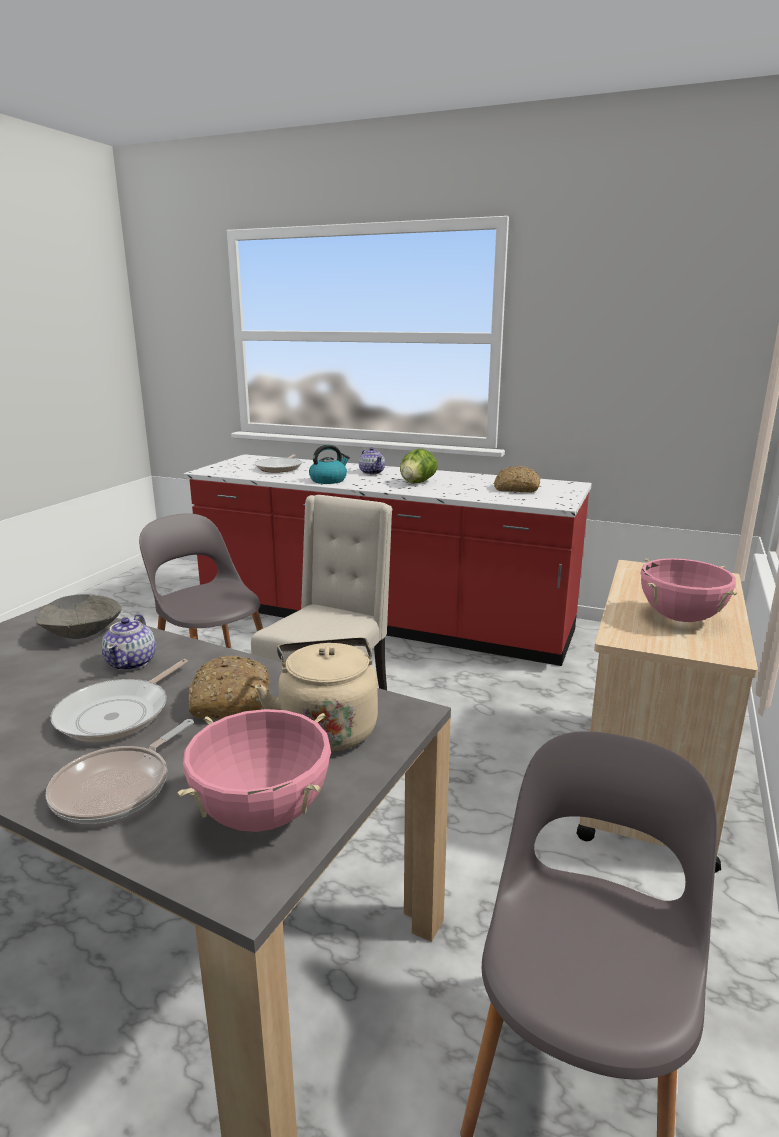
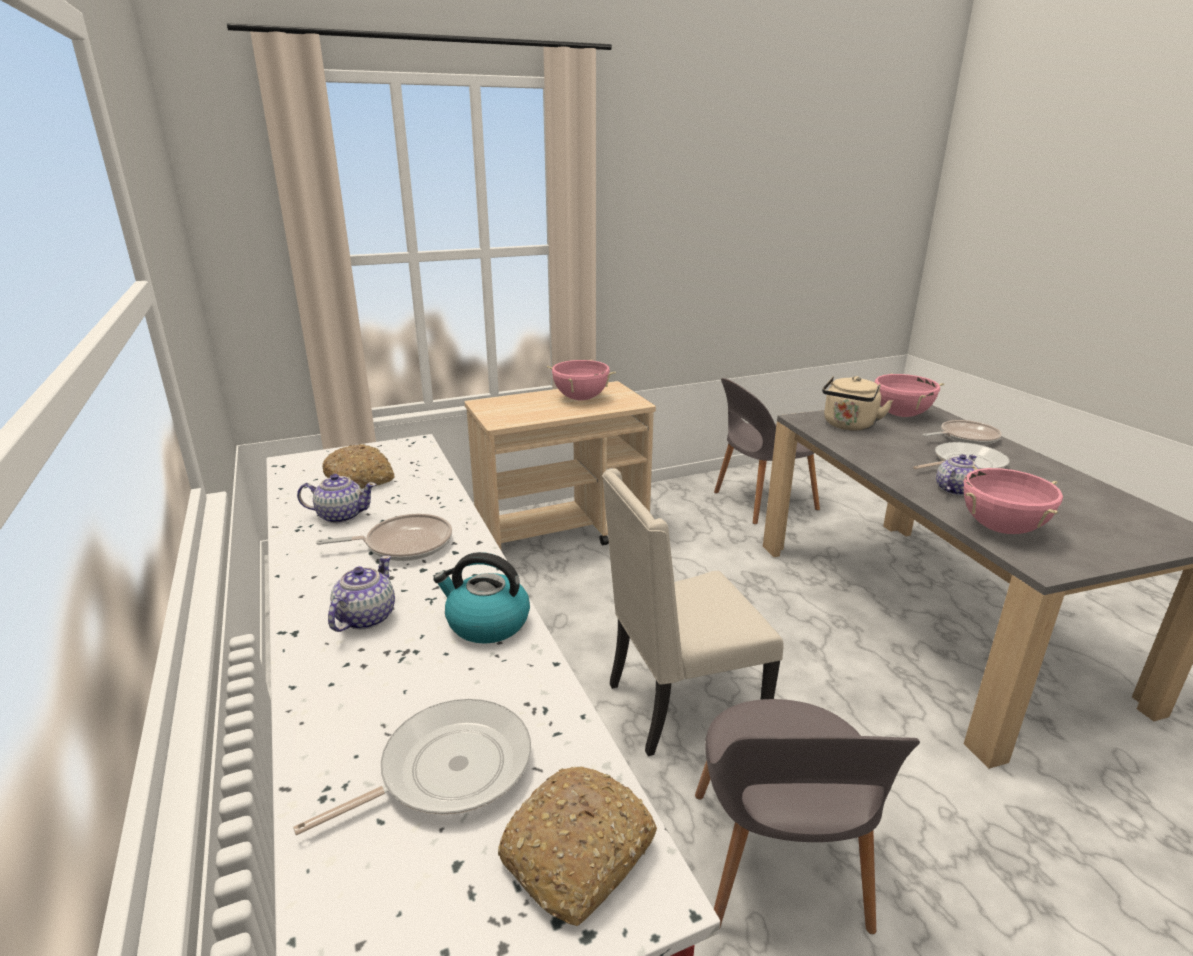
camera: 135 degrees left, 5 degrees up
(82, 634) = (1000, 528): grey bowl -> pink cooking pot
(230, 701) = (893, 449): bread -> bread (577, 854)
(417, 483) = (404, 544): lettuce -> frying pan
(472, 481) = (341, 516): none -> teapot

